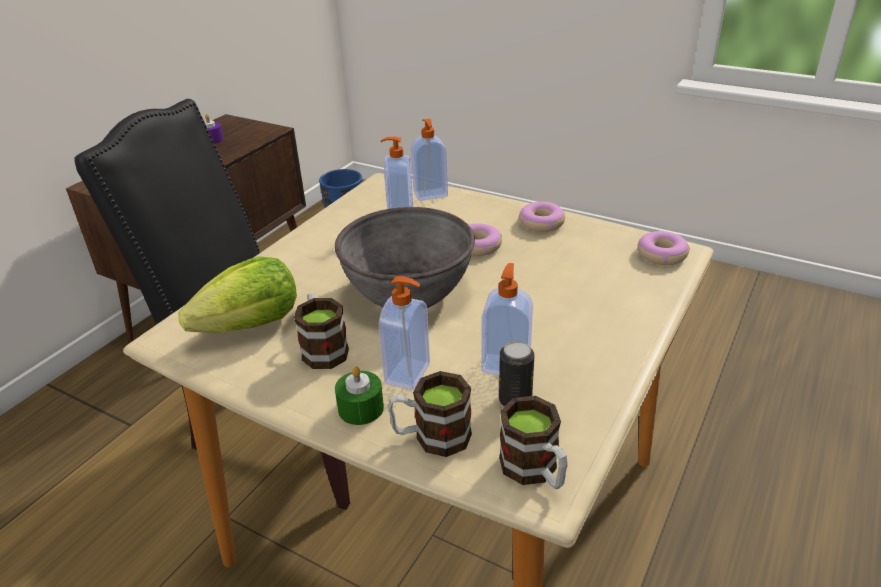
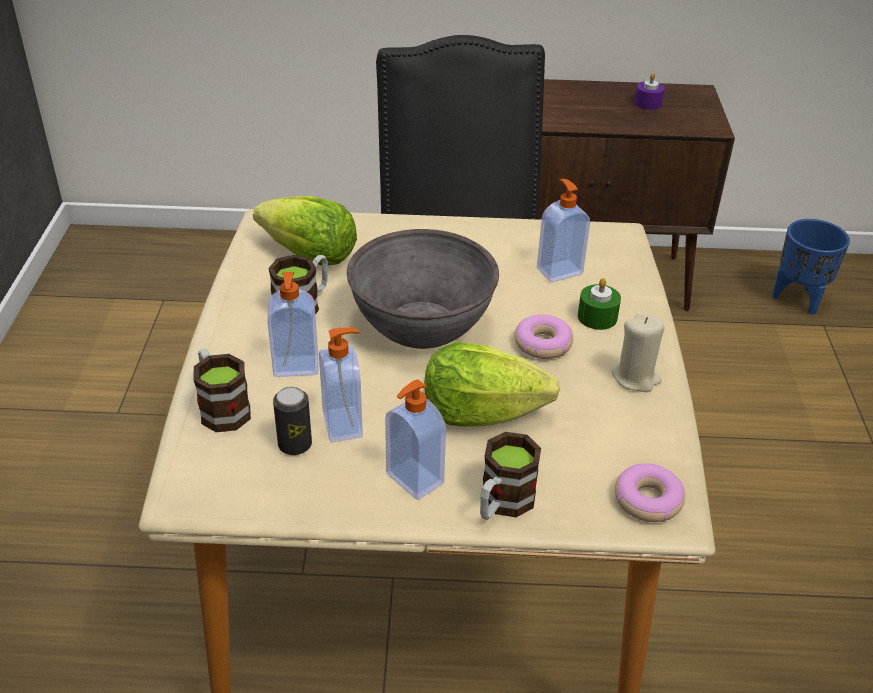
camera: 60 degrees right, 5 degrees up
(361, 408) = (236, 355): green candle -> green candle (597, 317)
(430, 195) = (623, 276): soap dispenser -> soap dispenser (413, 480)
(535, 471) = (206, 483): mug -> mug (502, 504)
(536, 294) = (480, 412): none -> lettuce
(541, 223) = (635, 378): donut -> beige candle

